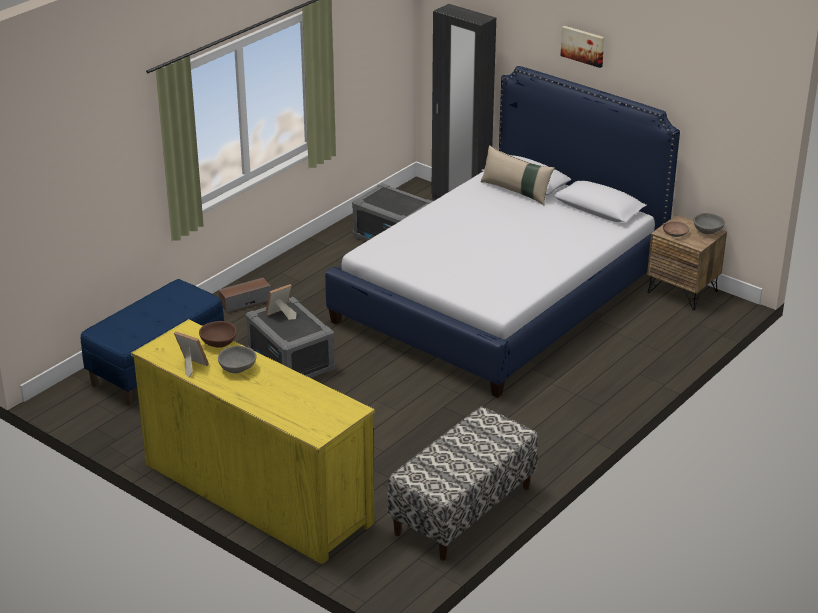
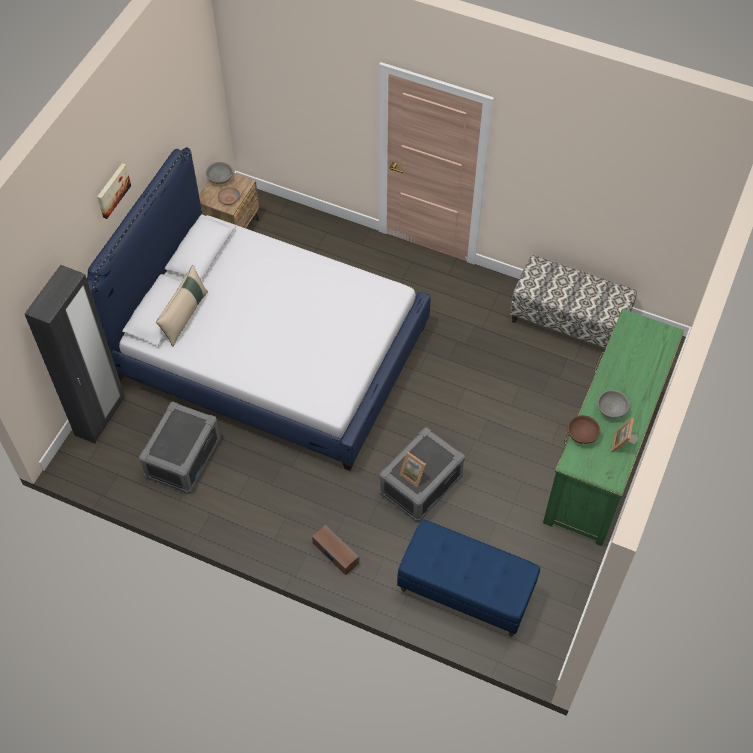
camera: 105 degrees left, 25 degrees up
(257, 493) = (603, 455): yellow dresser -> green dresser

